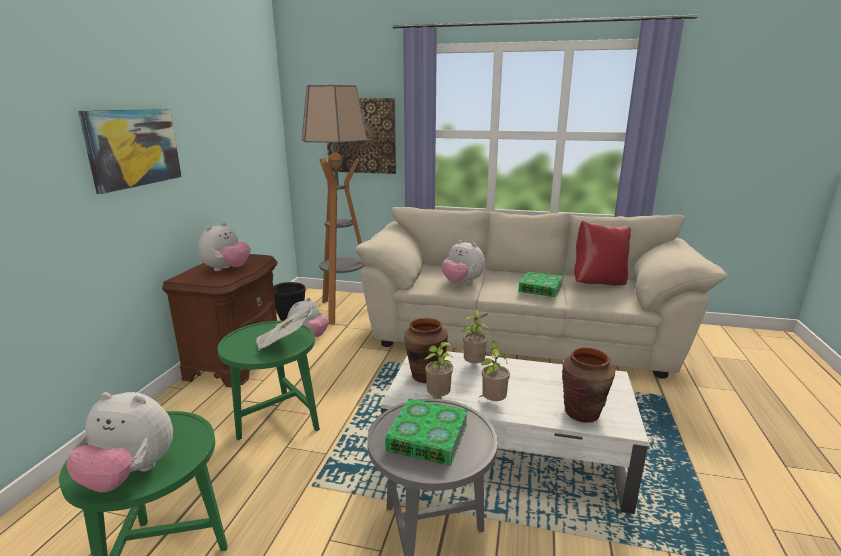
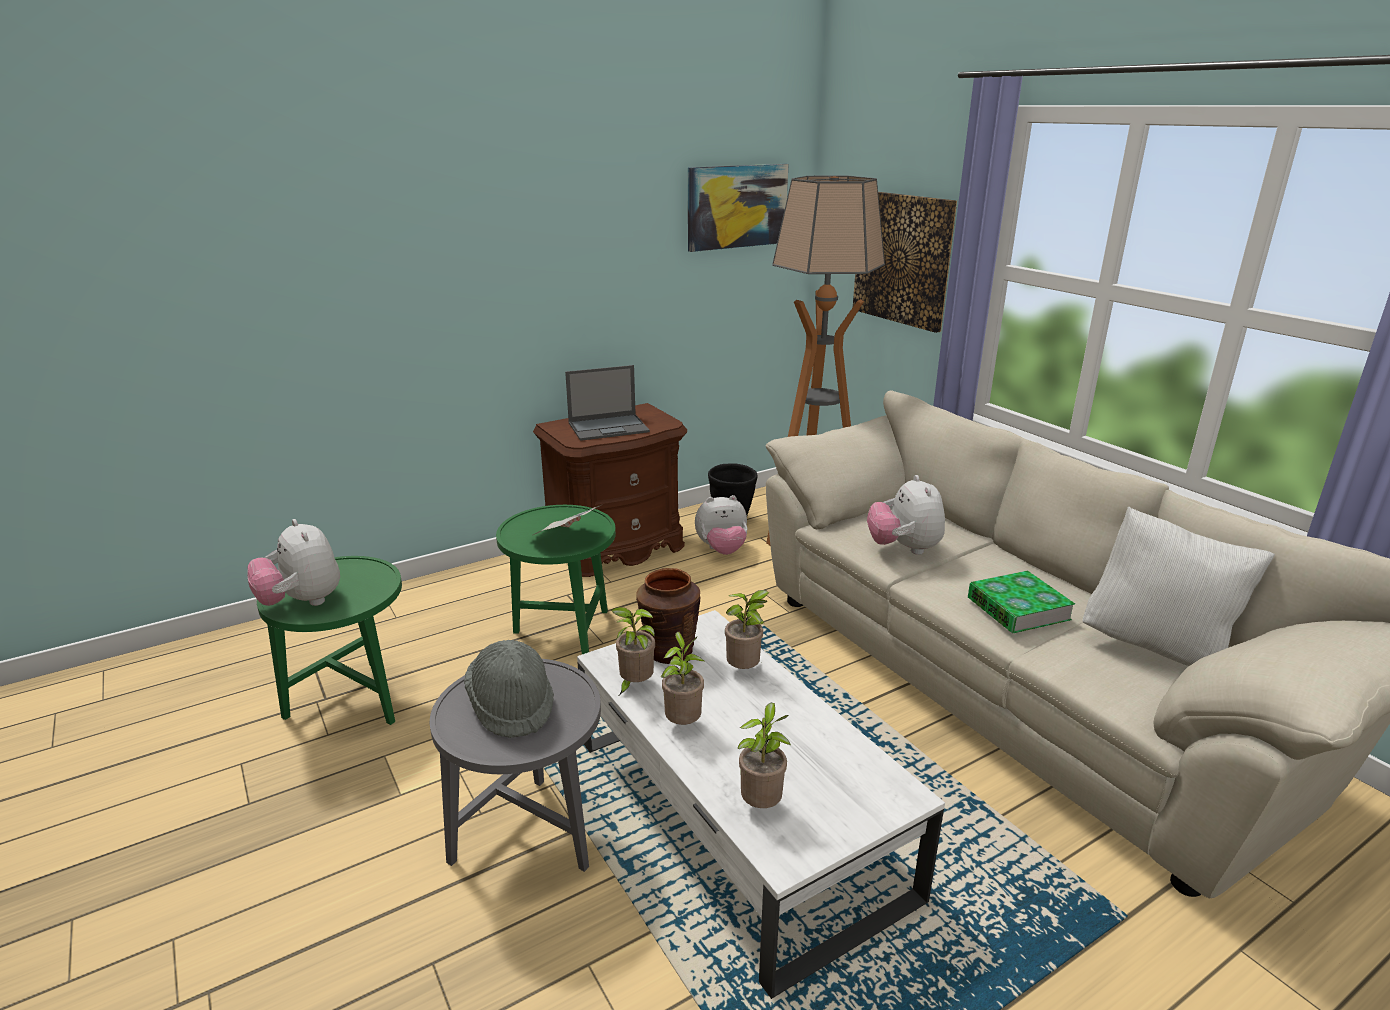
camera: 45 degrees right, 5 degrees up
(133, 148) = (521, 261): picture -> picture (737, 206)
(227, 269) = (609, 427): plush toy -> laptop
(428, 437) = (512, 706): book -> grey hat
(582, 413) = (762, 805): brown vase -> potted plant
(598, 283) = (1156, 647): red pillow -> white pillow

